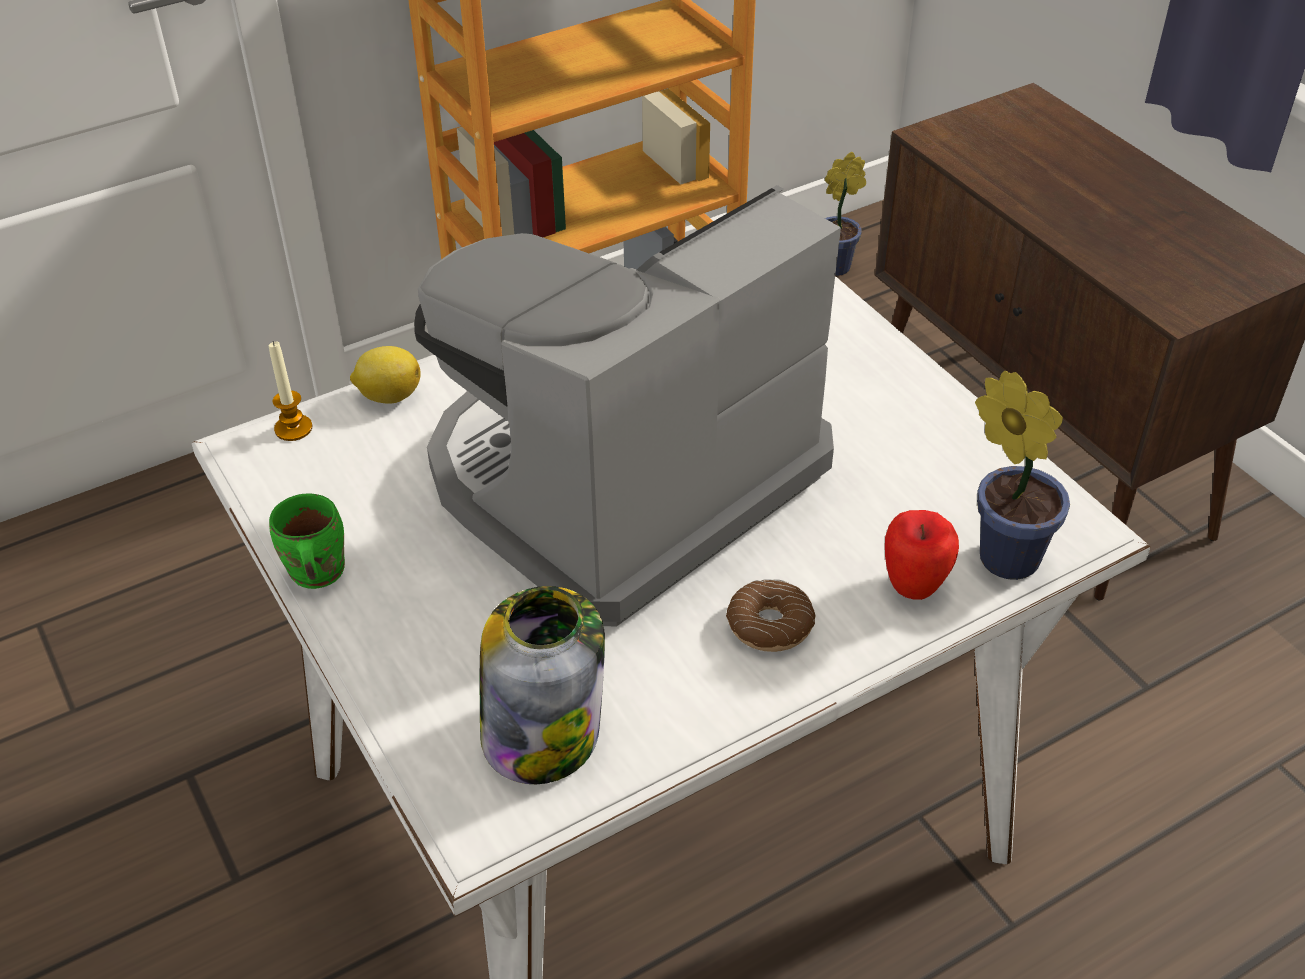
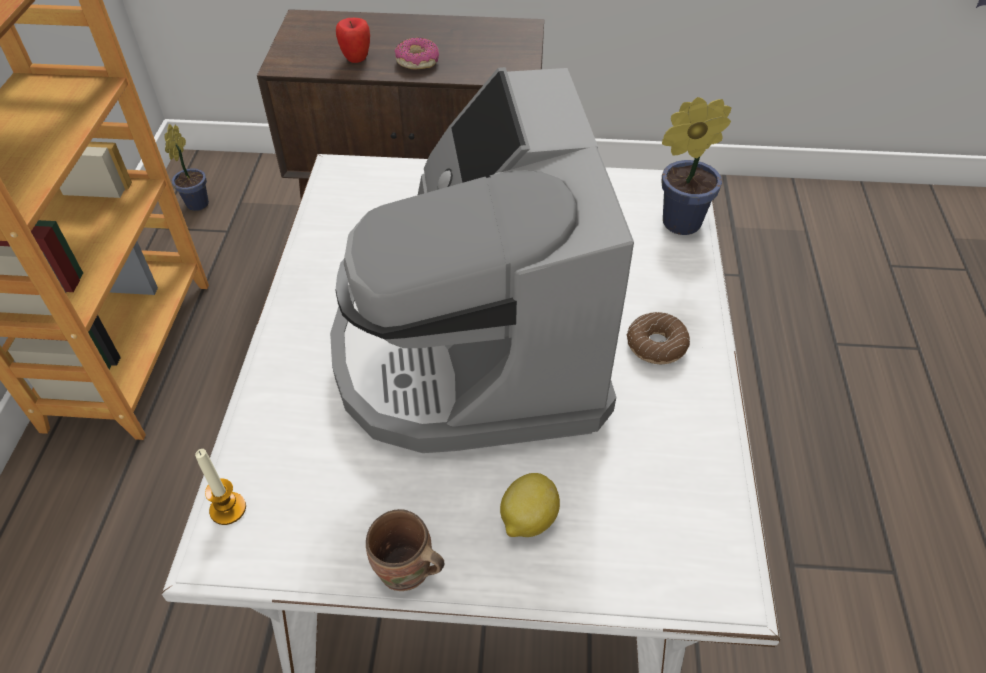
camera: 55 degrees left, 5 degrees up
(314, 574) = (406, 573): green mug -> brown mug
(388, 395) = (256, 429): lemon -> lemon (527, 520)
(543, 732) = (667, 507): jar -> none
(914, 586) = (672, 269): apple -> apple (356, 58)
(1081, 219) = (417, 61): none -> donut

